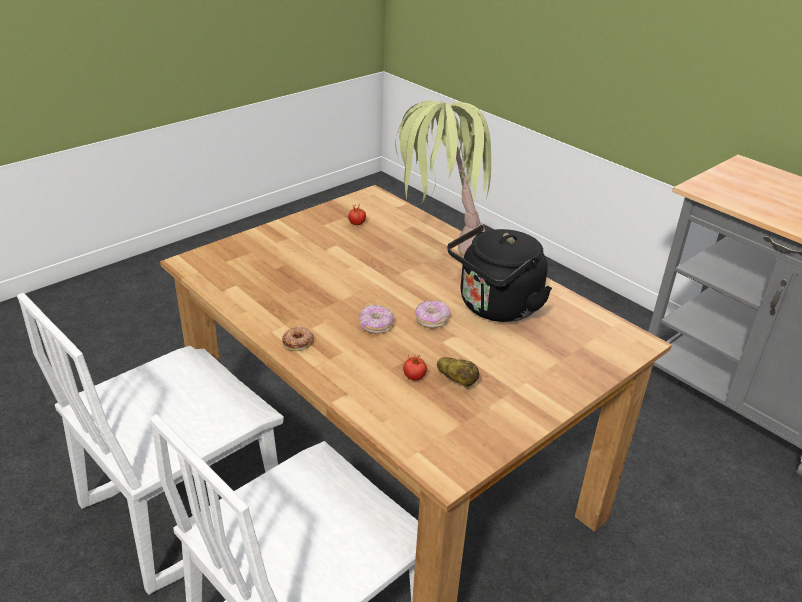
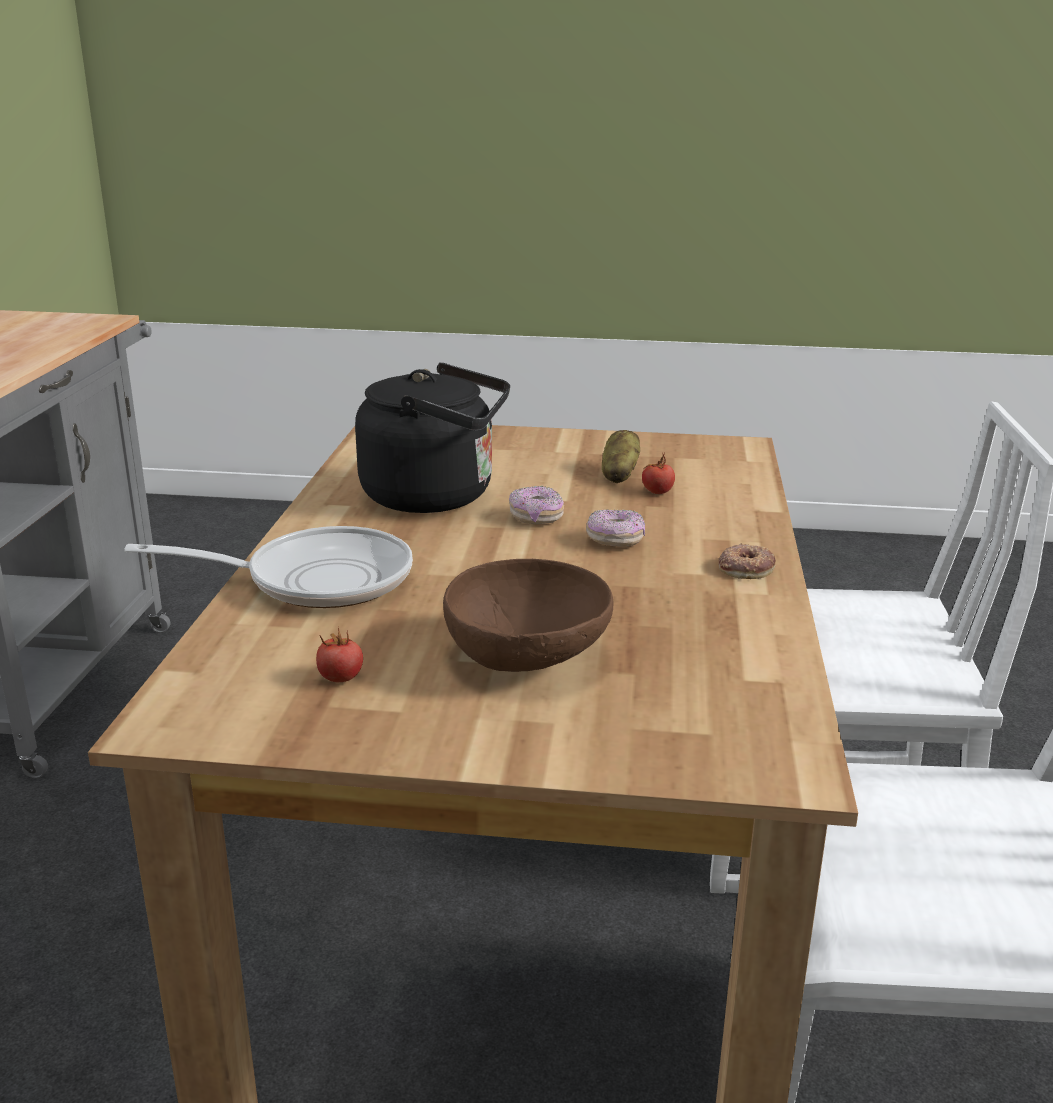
camera: 130 degrees left, 10 degrees down
(316, 256) = (528, 657): none -> brown bowl
(438, 245) = (315, 579): potted plant -> frying pan

